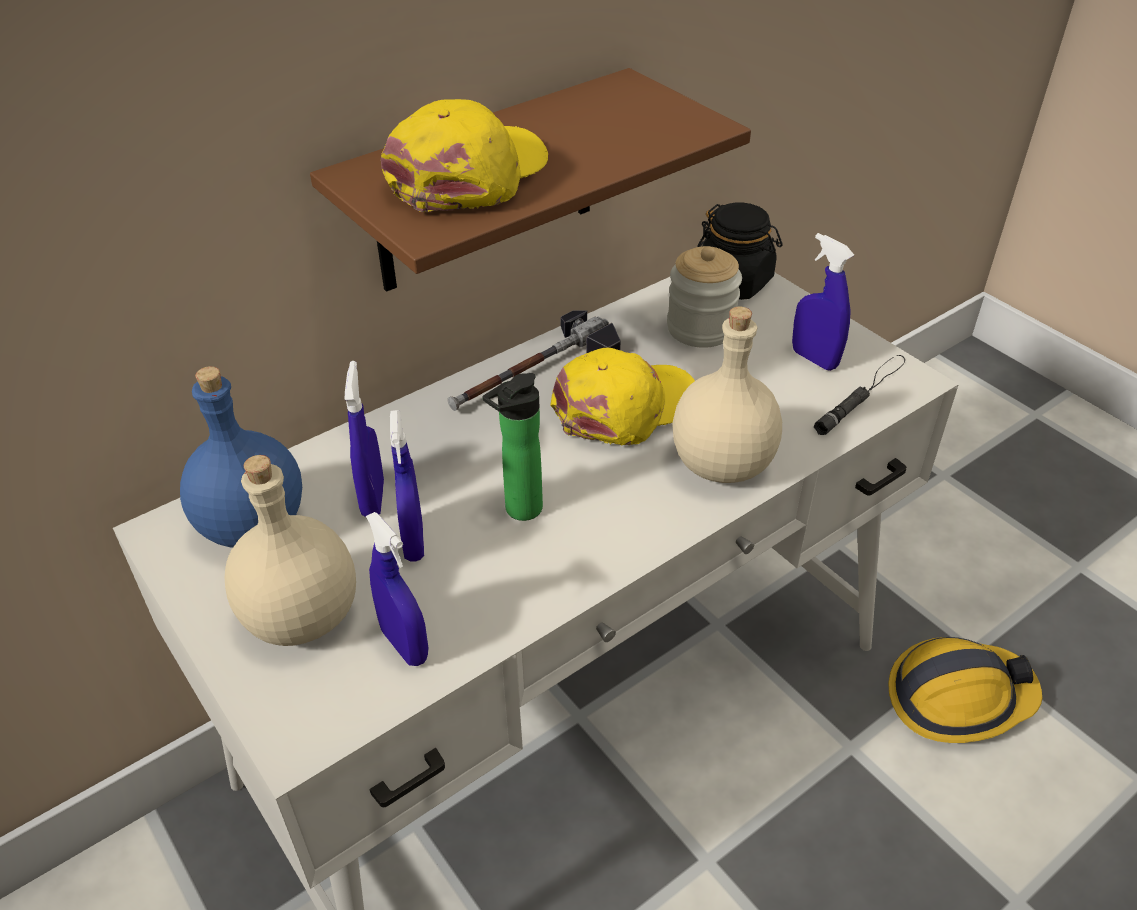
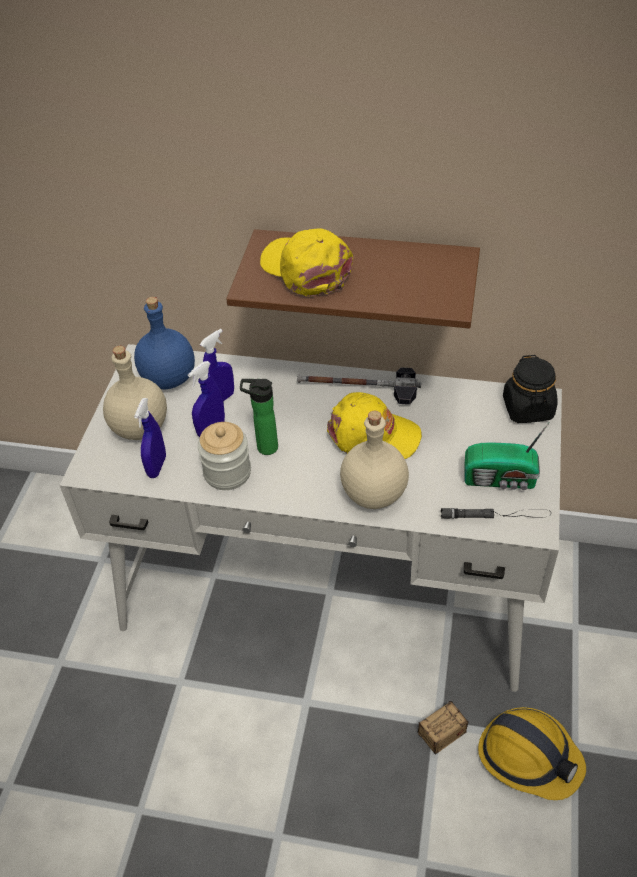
camera: 50 degrees right, 5 degrees up
(469, 175) = (306, 269): yellow cap -> yellow cap turned 120 degrees counterclockwise
(700, 328) = (469, 421): jar -> jar (227, 472)
(814, 359) = (501, 479): blue spray bottle -> radio
(869, 788) = (419, 748): none -> storage box

